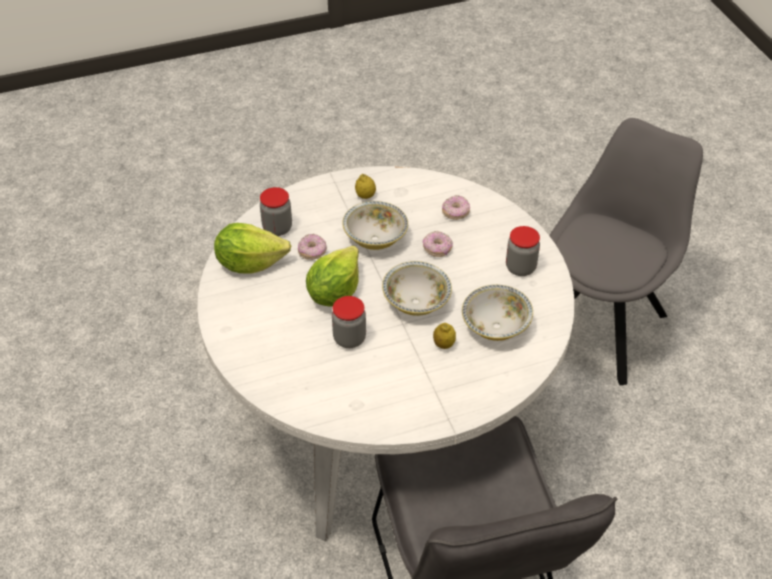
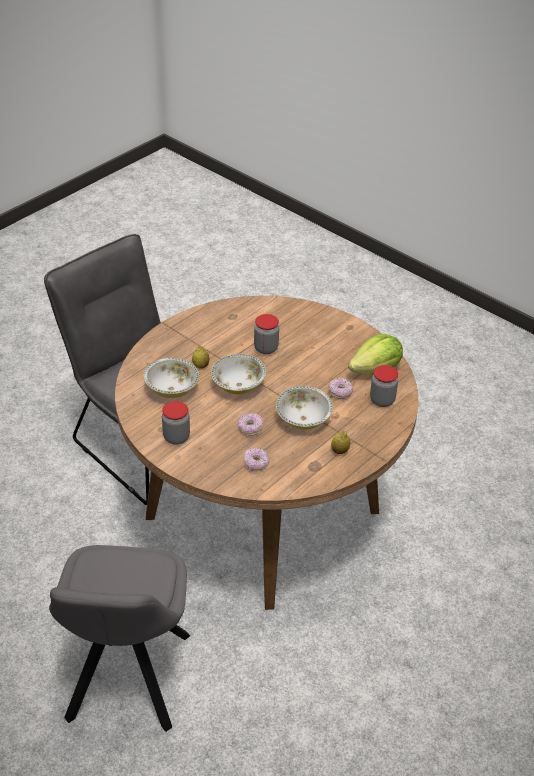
camera: 150 degrees right, 5 degrees down
(334, 292) = (300, 372): lettuce -> none
(386, 427) = (262, 513): white dining table -> brown dining table

